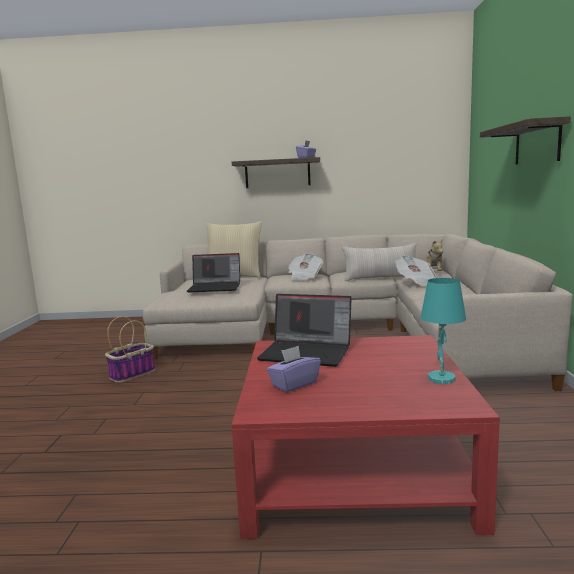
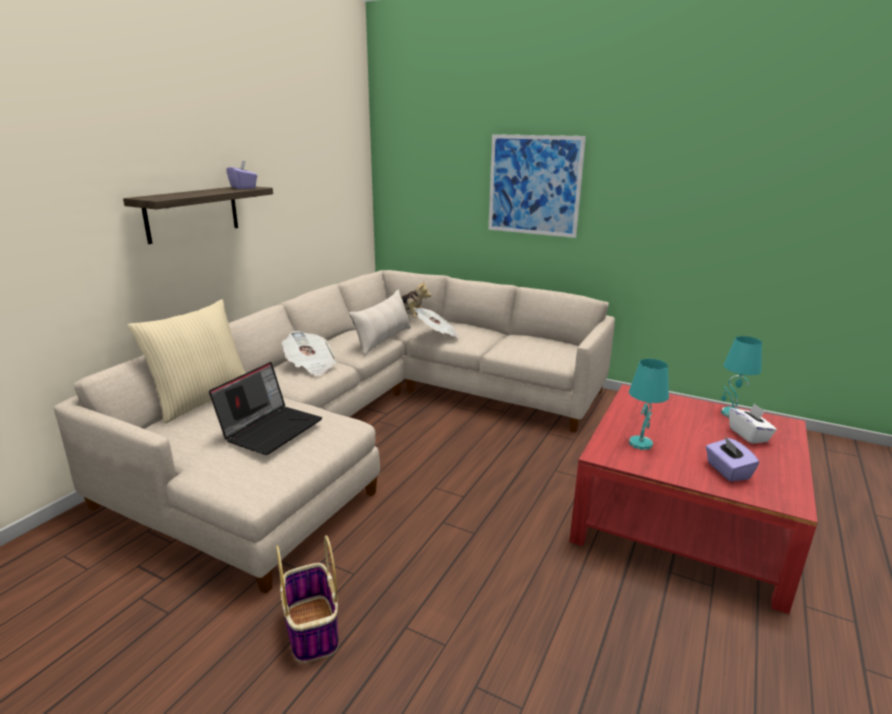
camera: 65 degrees left, 10 degrees up
(307, 352) = (640, 443): laptop -> turquoise table lamp
(394, 389) = (749, 435): none -> white tissue box
(537, 143) = (534, 185): shelf -> picture

